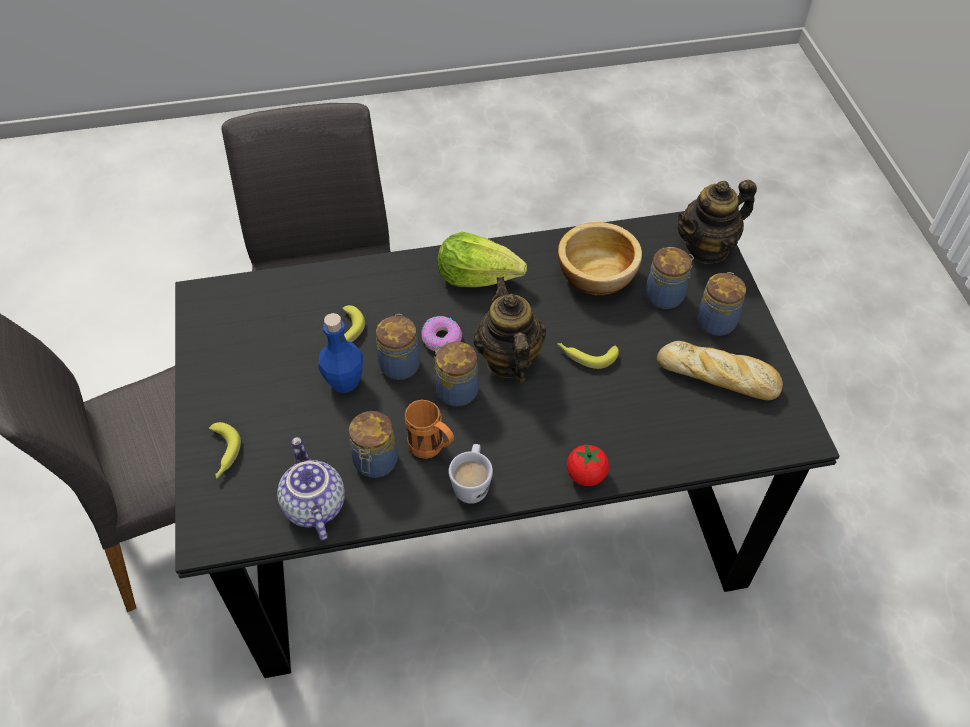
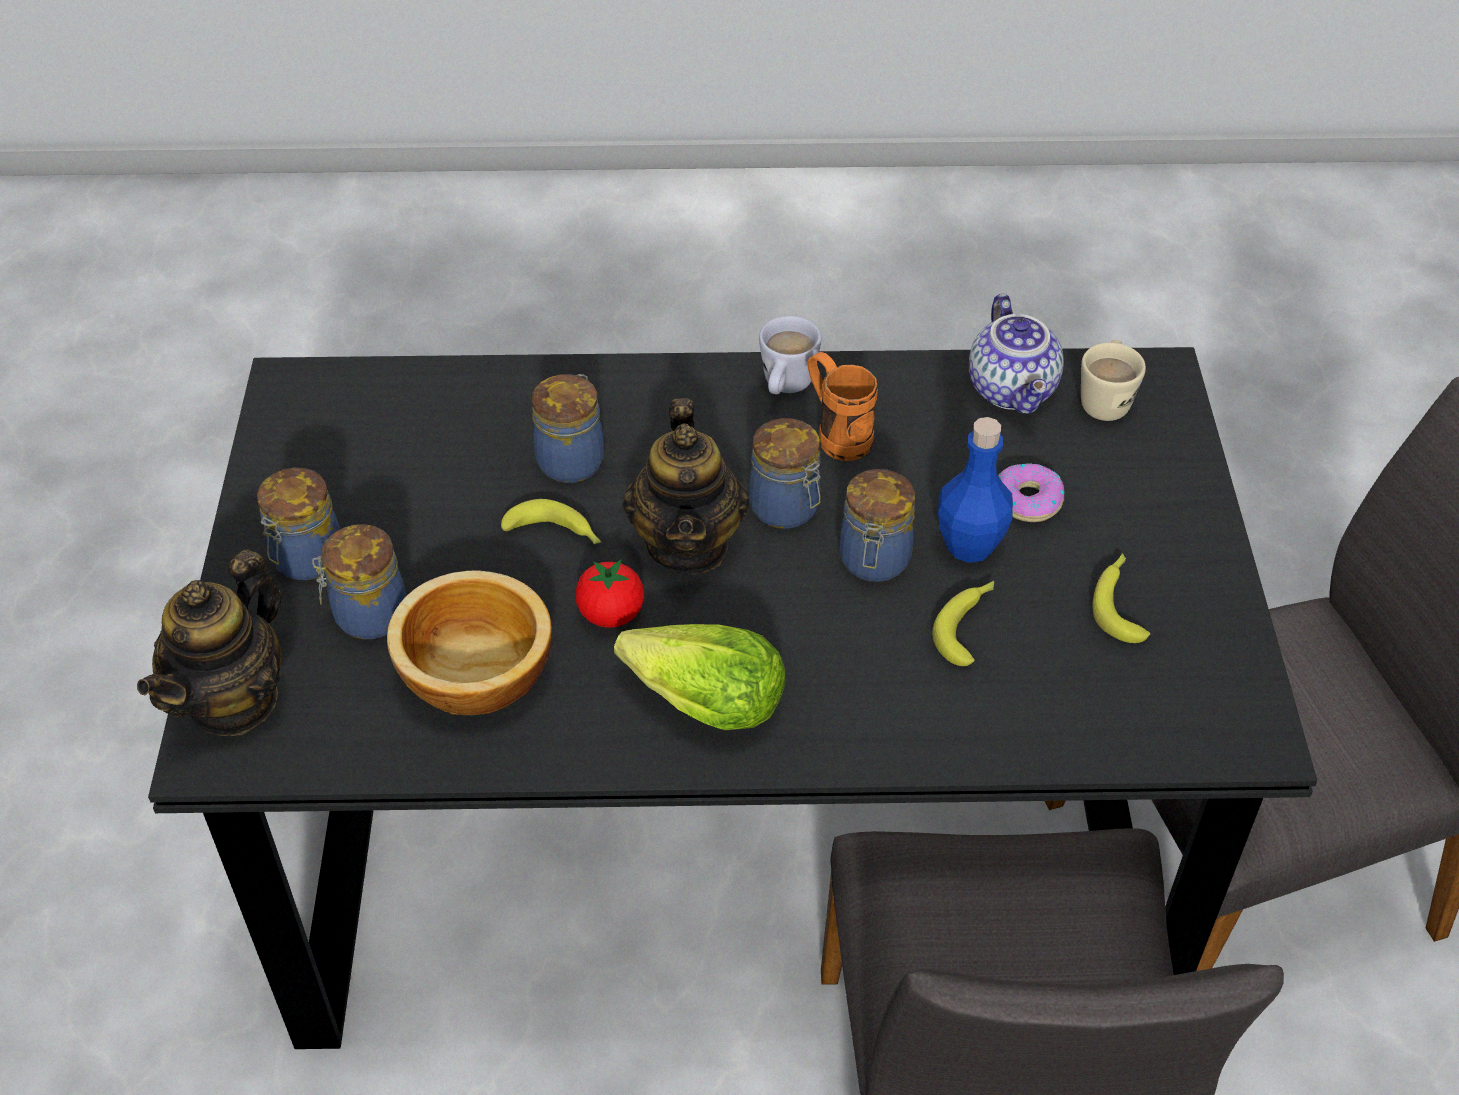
camera: 170 degrees left, 5 degrees down
(223, 454) = (1156, 468): banana -> banana (1120, 603)
(249, 507) = (1105, 399): none -> beige mug
(375, 463) = (923, 428): jar -> jar (572, 460)
(441, 338) = (796, 595): donut -> donut (1028, 500)
(586, 475) = (621, 378): tomato -> tomato (611, 614)
(707, 248) = (234, 700): teapot -> teapot turned 135 degrees clockwise
(720, 377) = (356, 474): bread -> none

